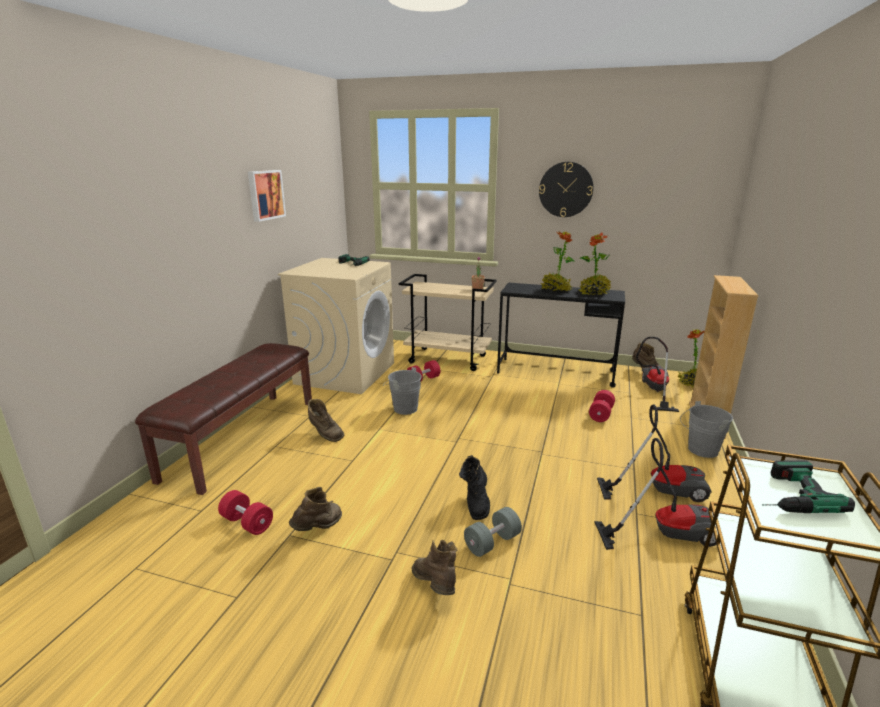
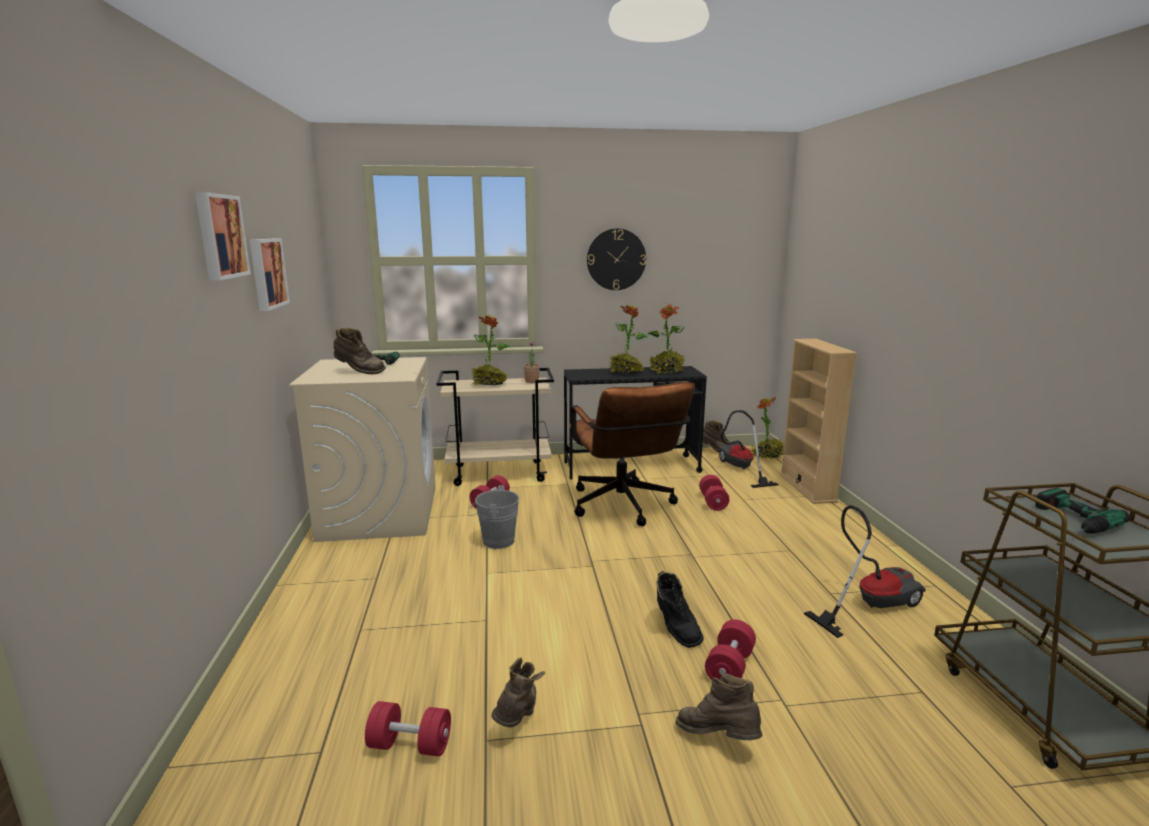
camera: 25 degrees left, 5 degrees down
(213, 170) = (219, 236): none -> picture
(242, 437) = (298, 631): brown bench -> none
(325, 434) = (420, 597): brown boot -> brown boot (359, 372)
(443, 288) = (489, 384): none -> potted plant
(492, 542) = (729, 667): grey dumbbell -> red dumbbell
(520, 404) = (624, 508): none -> brown office chair
(660, 489) = (828, 563): vacuum cleaner -> none
(700, 450) = (827, 518): grey bucket -> none

